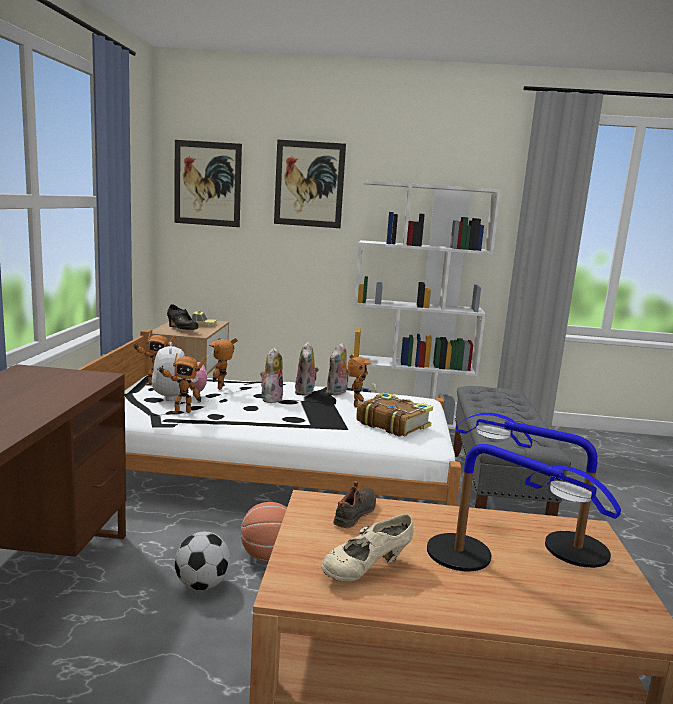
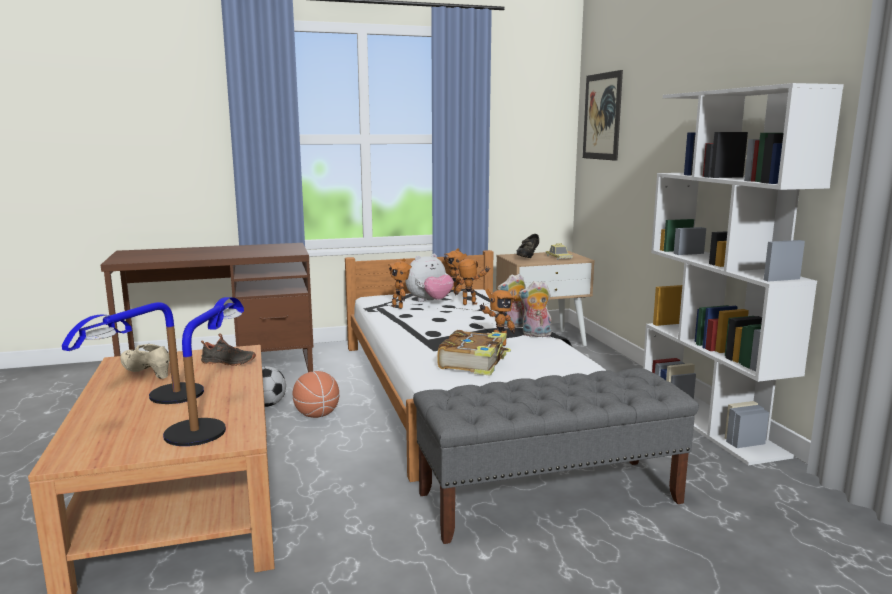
camera: 70 degrees right, 0 degrees up
(271, 398) = (473, 320): plush toy -> none
(309, 184) = (663, 106): picture -> none

